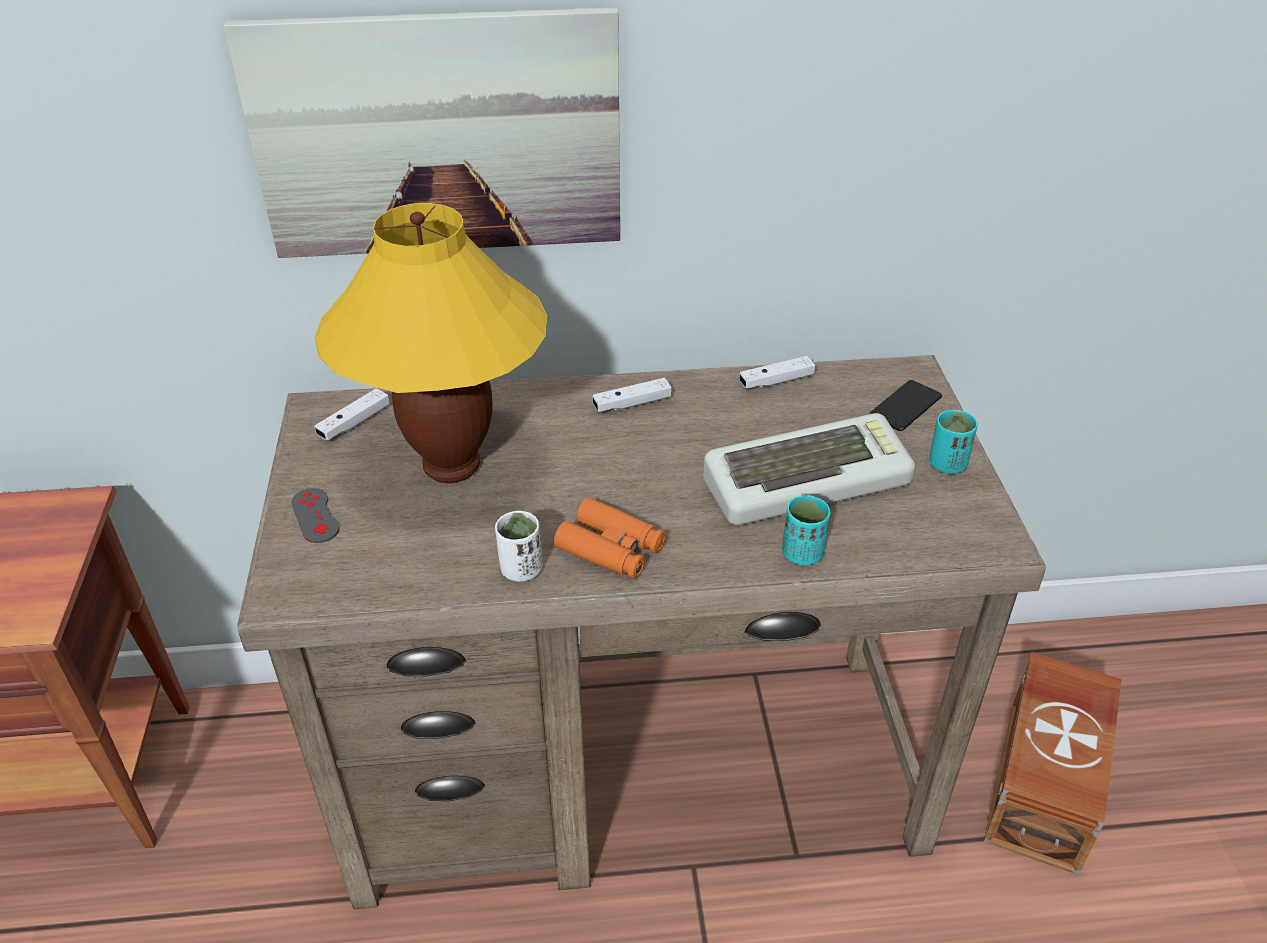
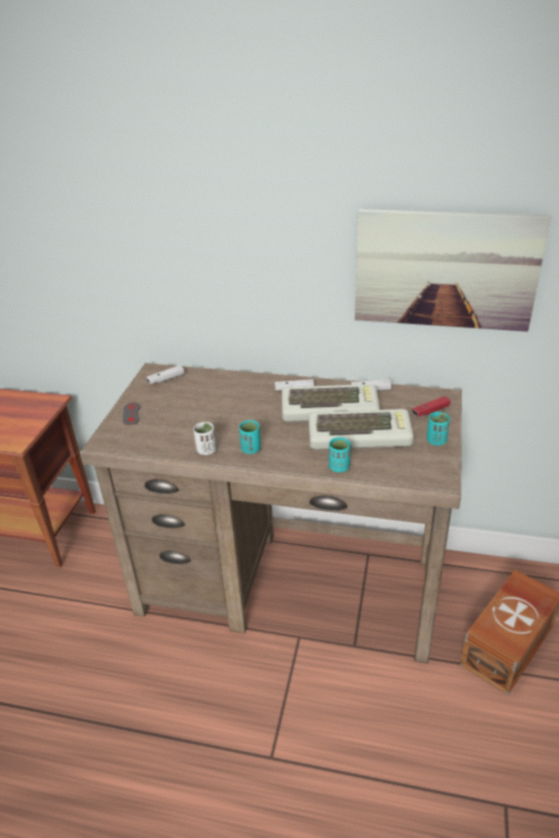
camera: 20 degrees right, 5 degrees down
(438, 136) = (214, 251): picture -> picture (445, 270)
(451, 466) = (198, 403): yellow table lamp -> none
(611, 548) = (251, 449): orange binoculars -> turquoise cup
(722, 433) = (330, 409): none -> keyboard
(905, 406) = (430, 411): phone -> red game controller

